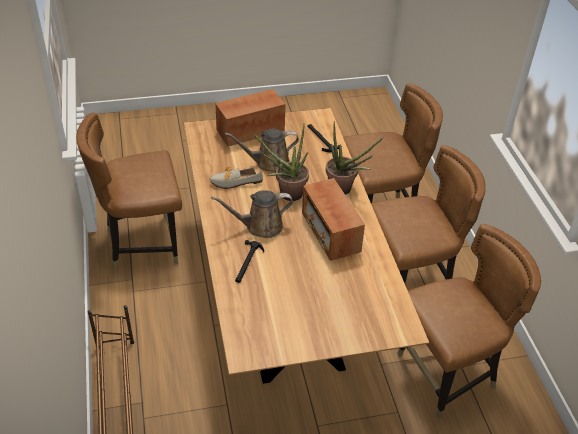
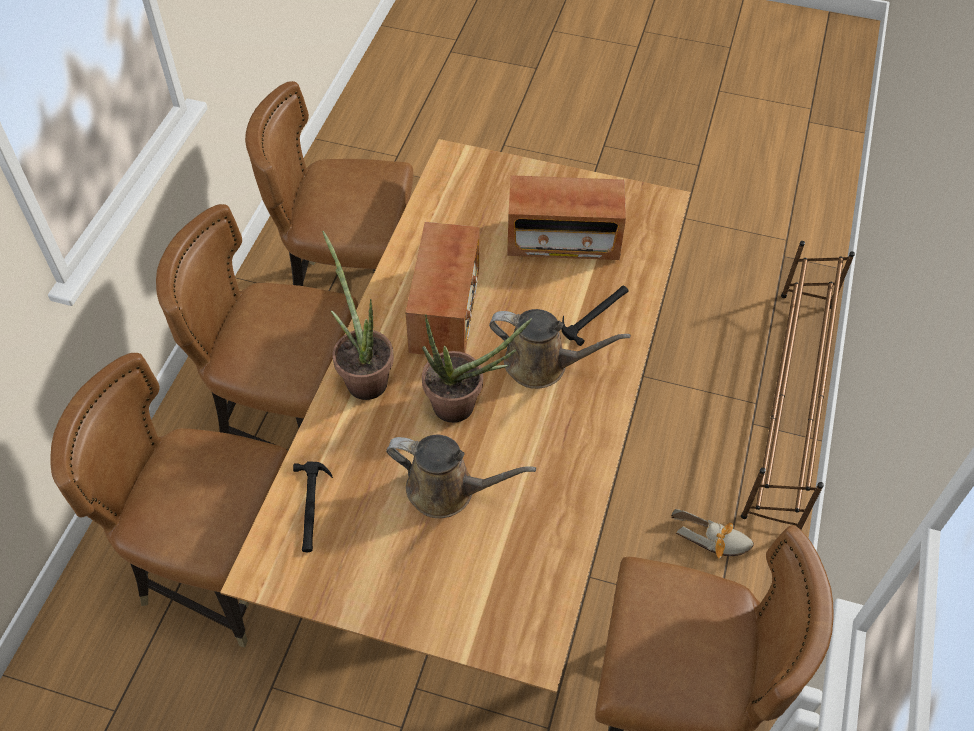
camera: 150 degrees left, 10 degrees up
(232, 182) = (538, 472): shoe -> shoe (714, 540)
(250, 131) = (431, 592): radio -> radio (563, 240)

